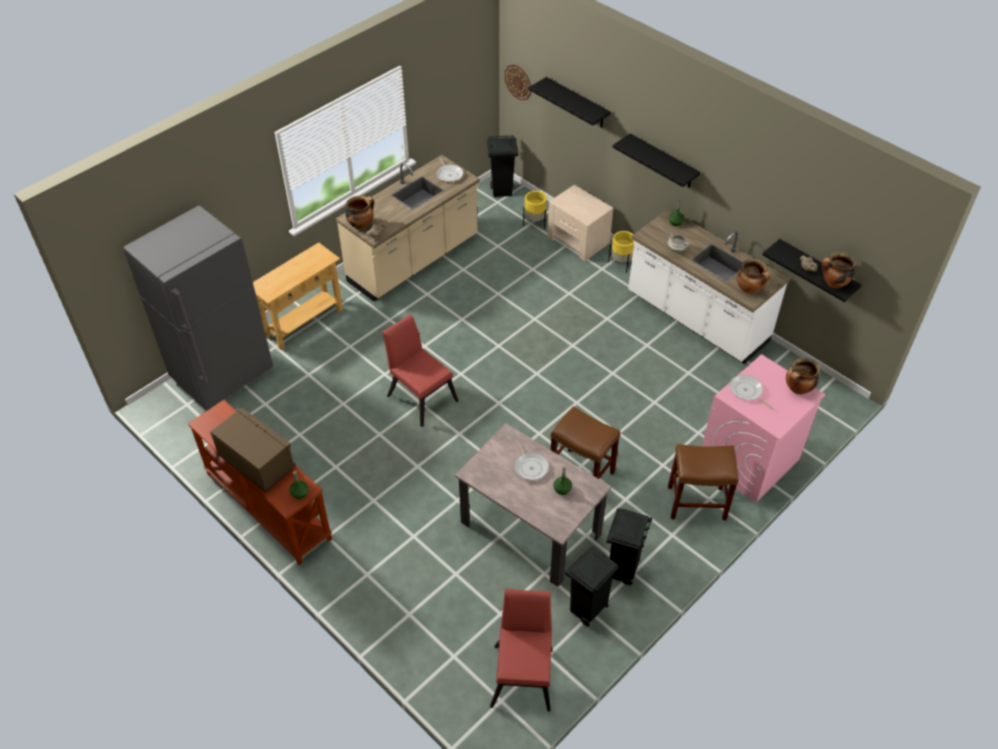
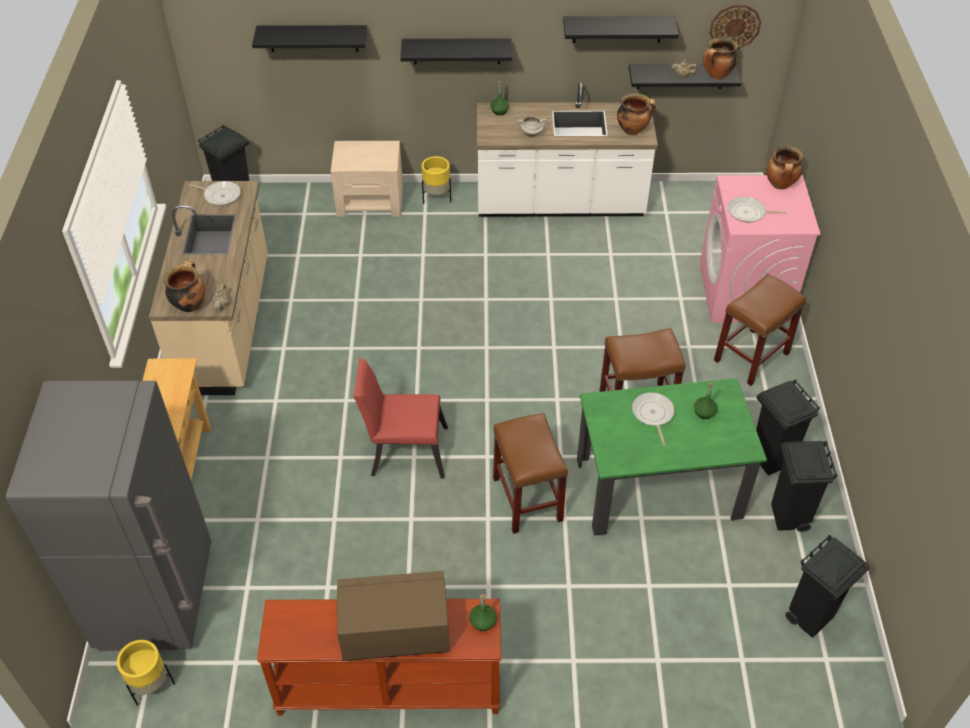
camera: 45 degrees left, 0 degrees up
(450, 473) = (526, 499): none -> brown stool
(518, 82) = (211, 53): wall clock -> wall clock (735, 26)
(523, 672) = (810, 617): red chair -> black trash can
(530, 466) = (653, 414): frying pan -> frying pan turned 120 degrees counterclockwise
(530, 529) = (658, 489): beige dining table -> green dining table
(535, 223) = (308, 210): yellow planter -> yellow planter (151, 685)
(775, 205) = (617, 29): none -> black shelf

